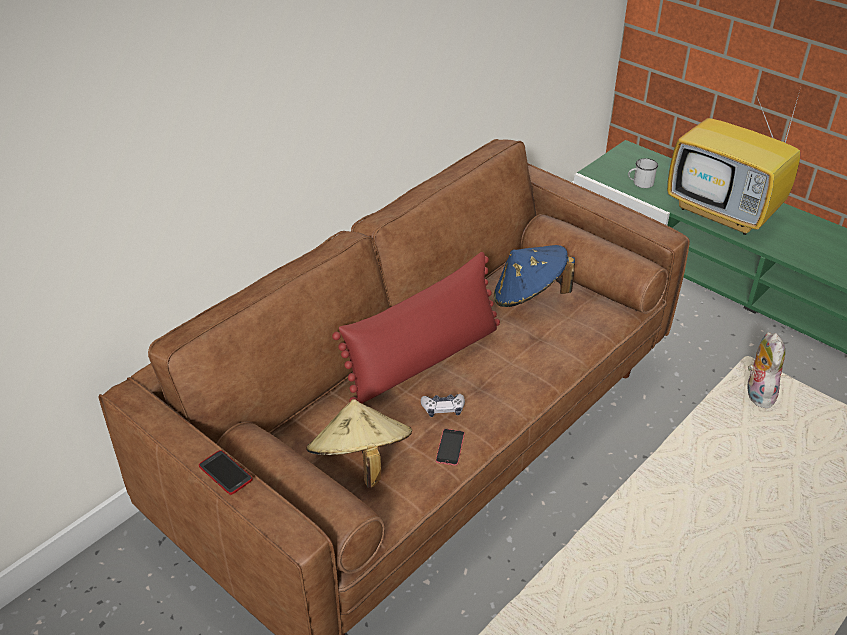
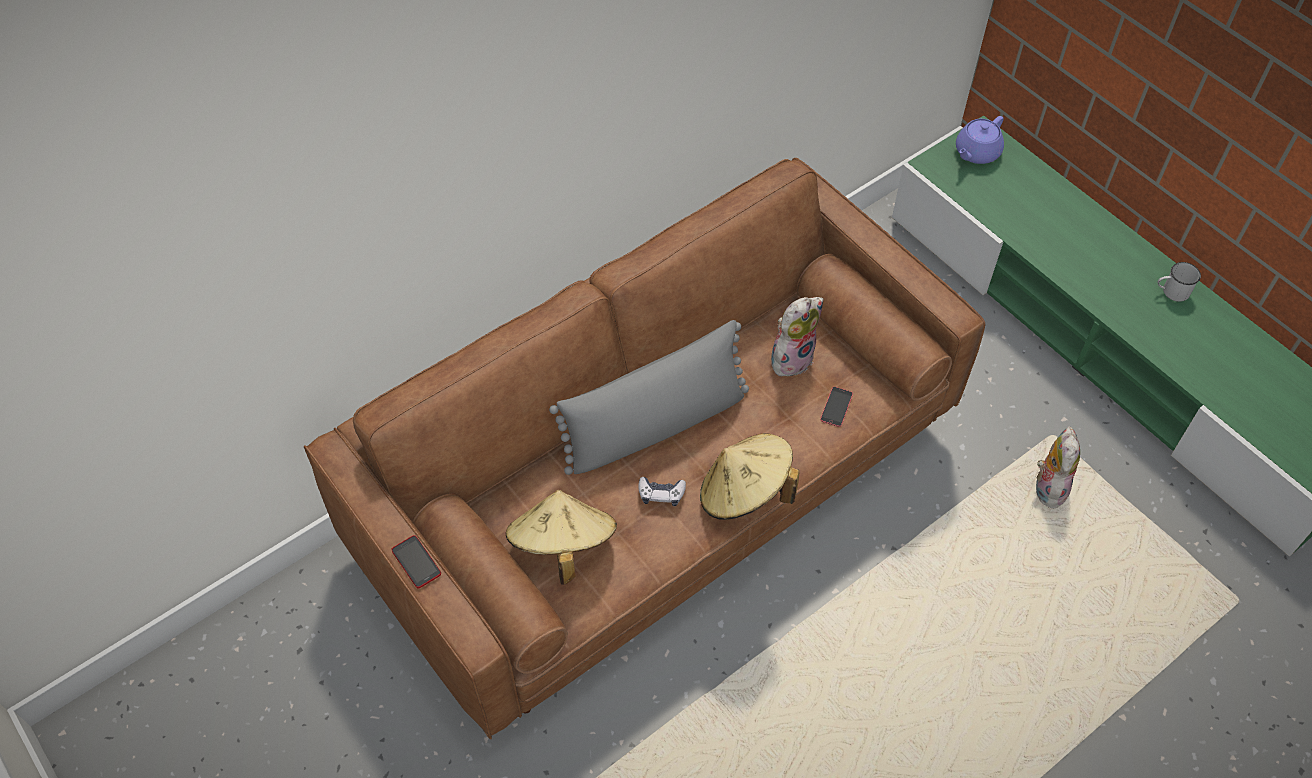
camera: 10 degrees right, 15 degrees up
(424, 359) = (655, 425): red pillow -> grey pillow
(450, 447) = (658, 543): phone -> phone (836, 407)
(518, 399) = (744, 494): none -> beige hat
(529, 297) = (791, 357): blue hat -> plush toy
(628, 161) = (976, 152): none -> purple teapot
(640, 183) = (980, 190): white mug -> white mug (1171, 291)
(725, 212) = (1072, 250): television -> none

